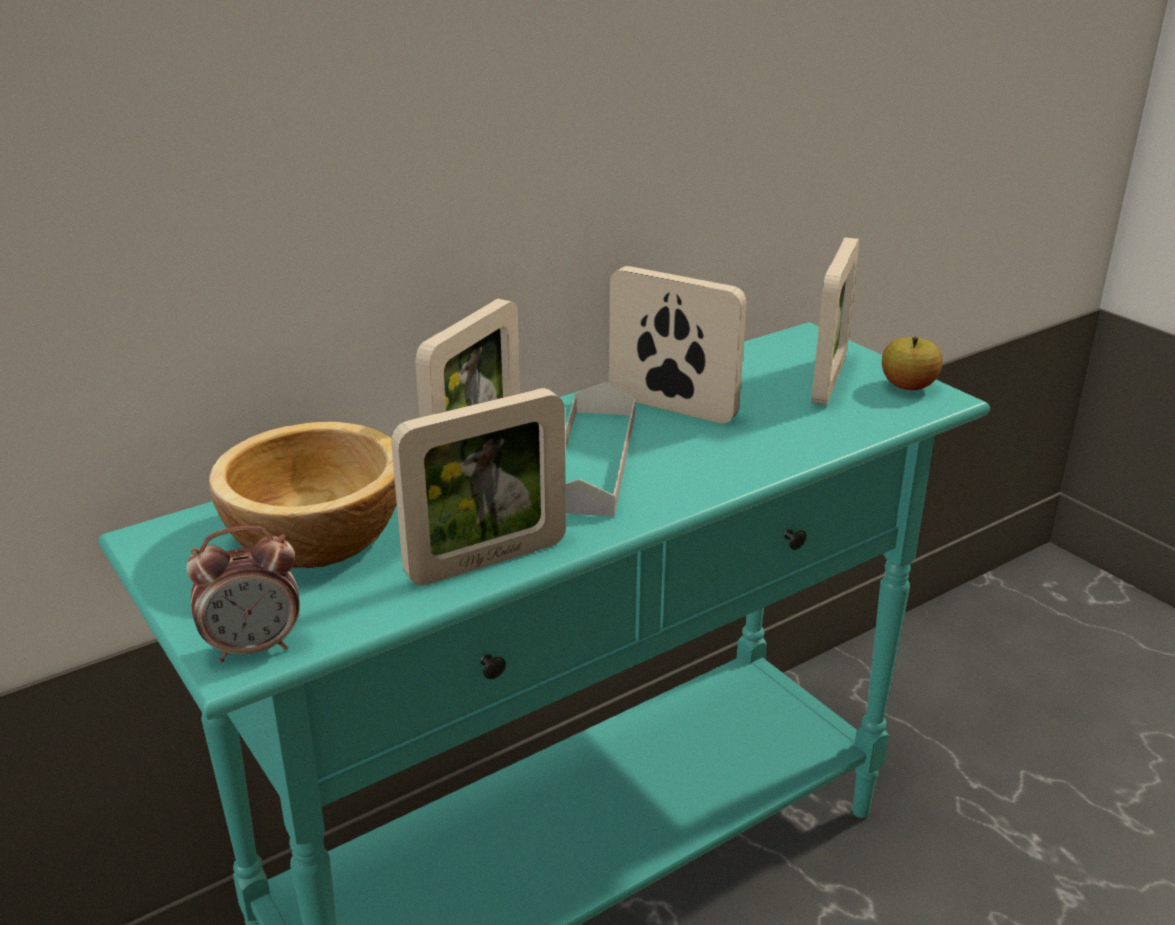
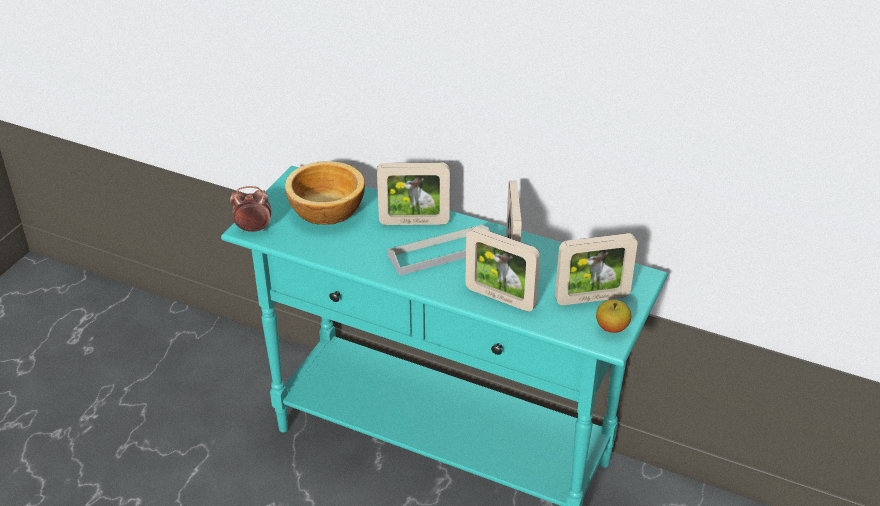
camera: 60 degrees right, 10 degrees up
(254, 647) = (253, 229): alarm clock -> alarm clock turned 135 degrees clockwise
(486, 560) = (342, 256): picture frame -> picture frame (500, 298)

